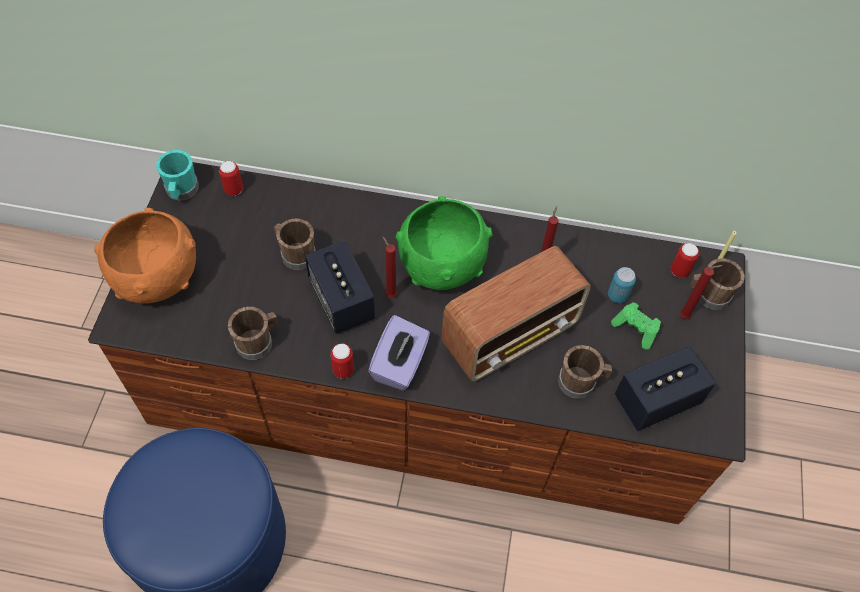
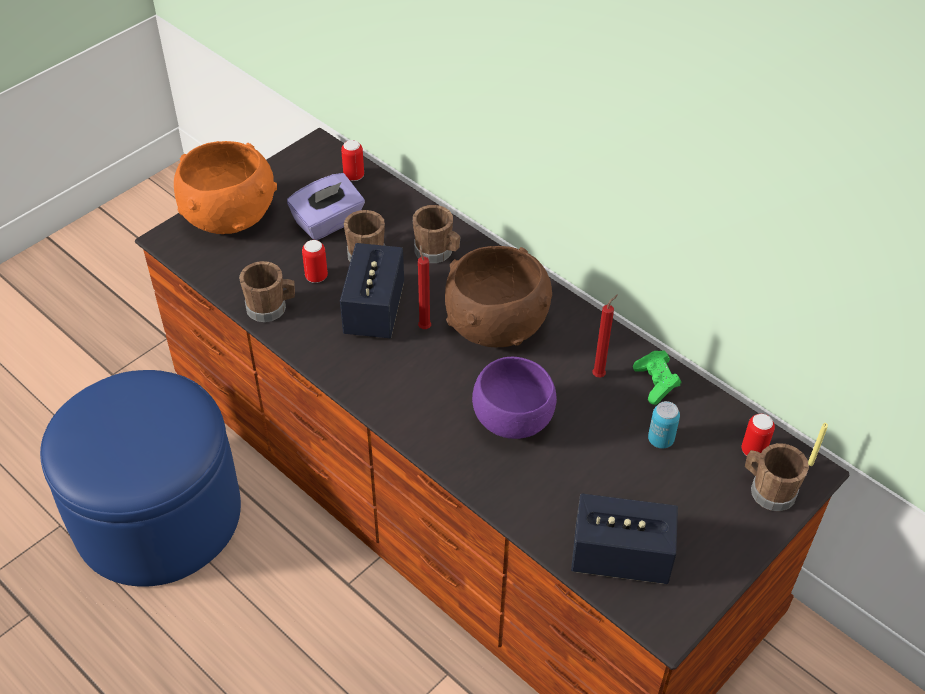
camera: 35 degrees right, 10 degrees down
(181, 191) = (307, 157): turquoise mug -> none
(343, 370) = (326, 368): can -> can (316, 277)
(400, 364) = (382, 390): purple tissue box -> purple tissue box (328, 223)
(441, 266) = (495, 326): green bowl -> brown bowl
(511, 335) = (514, 420): radio -> purple bowl
(581, 382) = (551, 498): brown mug -> brown mug (437, 252)
(635, 329) = (653, 481): green game controller -> green game controller (656, 383)
(686, 316) = (723, 497): red candle -> none

